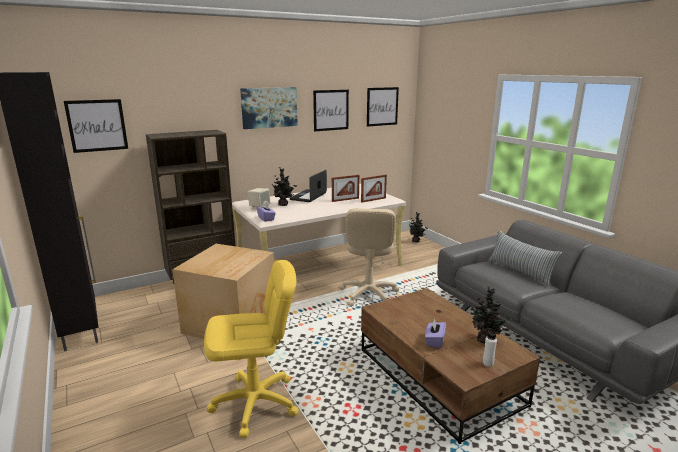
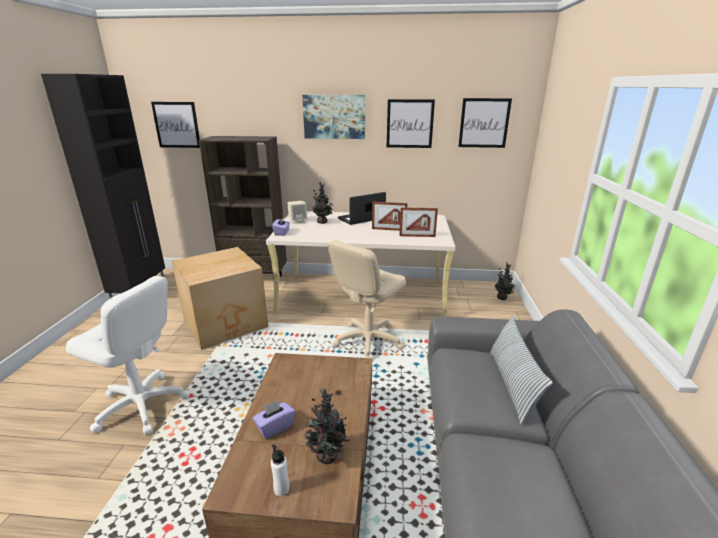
camera: 35 degrees right, 5 degrees up
(255, 403) = (141, 405): yellow office chair -> white office chair

